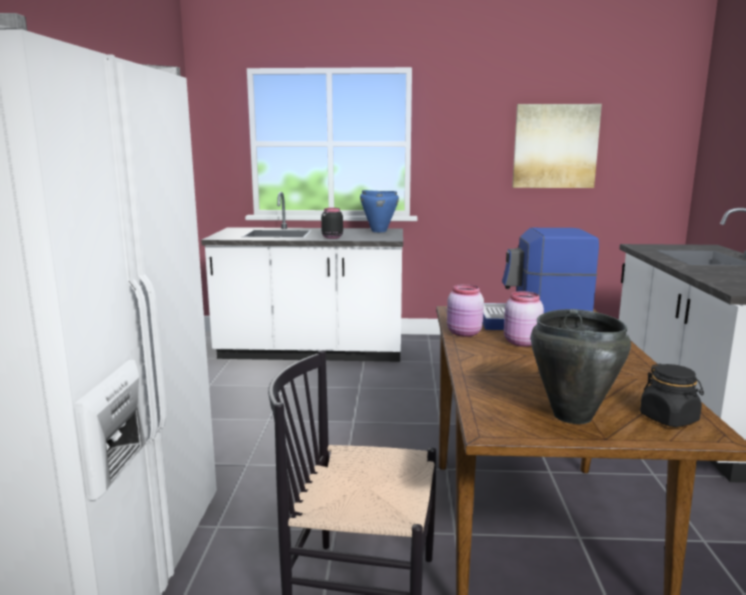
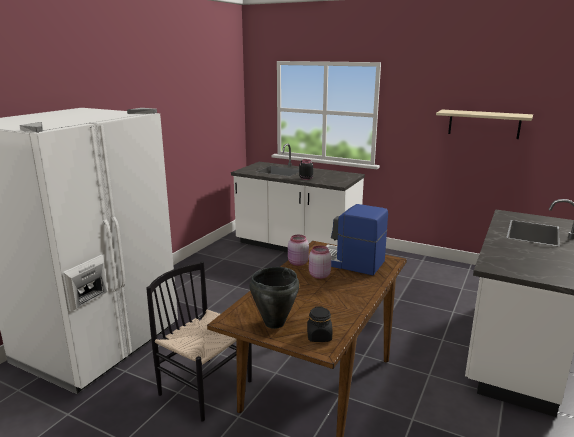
camera: 25 degrees right, 5 degrees up
(378, 231) = (344, 175): blue cooking pot -> none
(555, 146) = (484, 124): picture -> shelf

